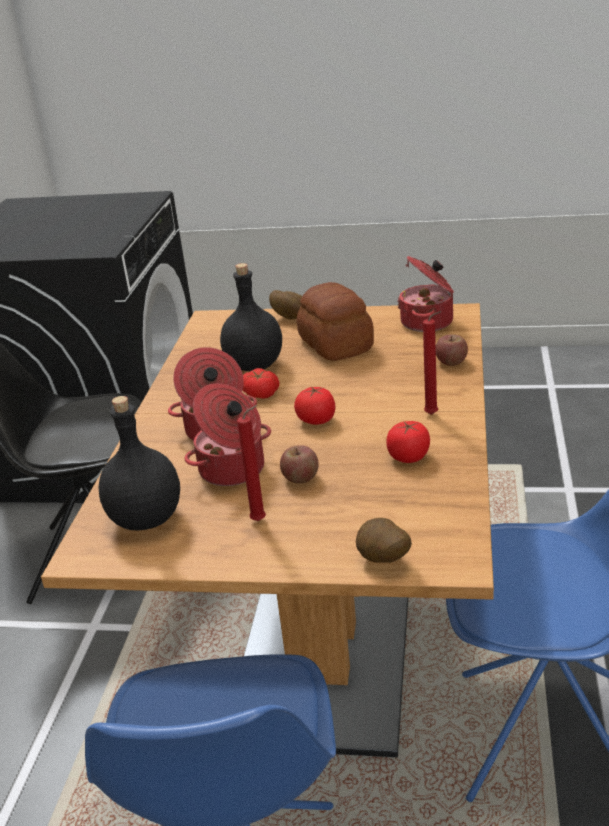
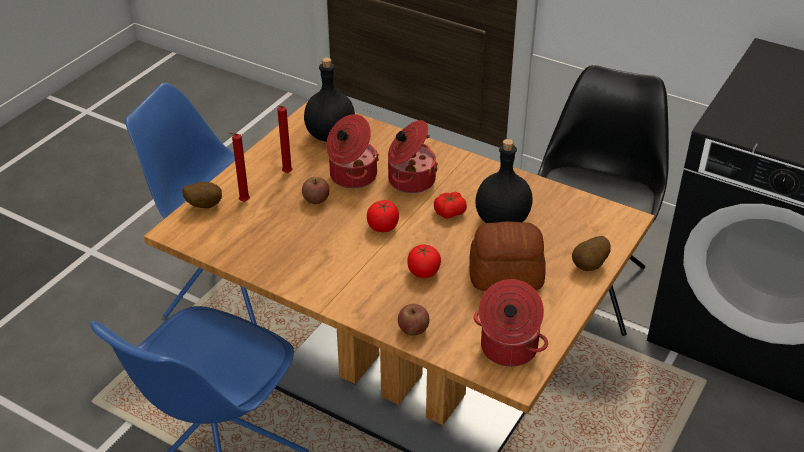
camera: 110 degrees right, 10 degrees up
(409, 457) = (294, 252): tomato -> tomato (423, 272)
(433, 415) = (337, 284): red candle -> red candle (243, 202)

